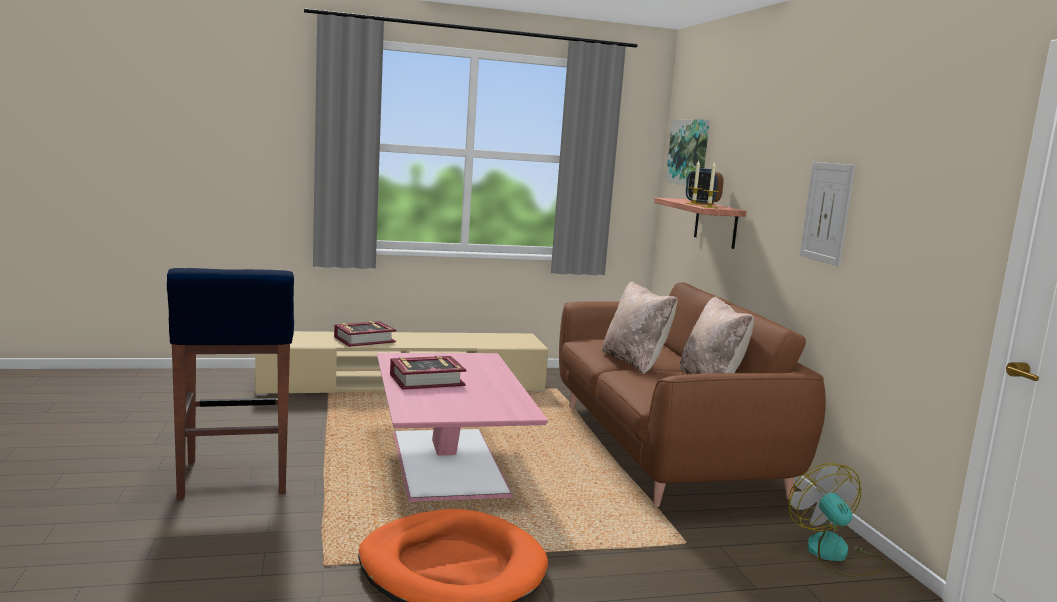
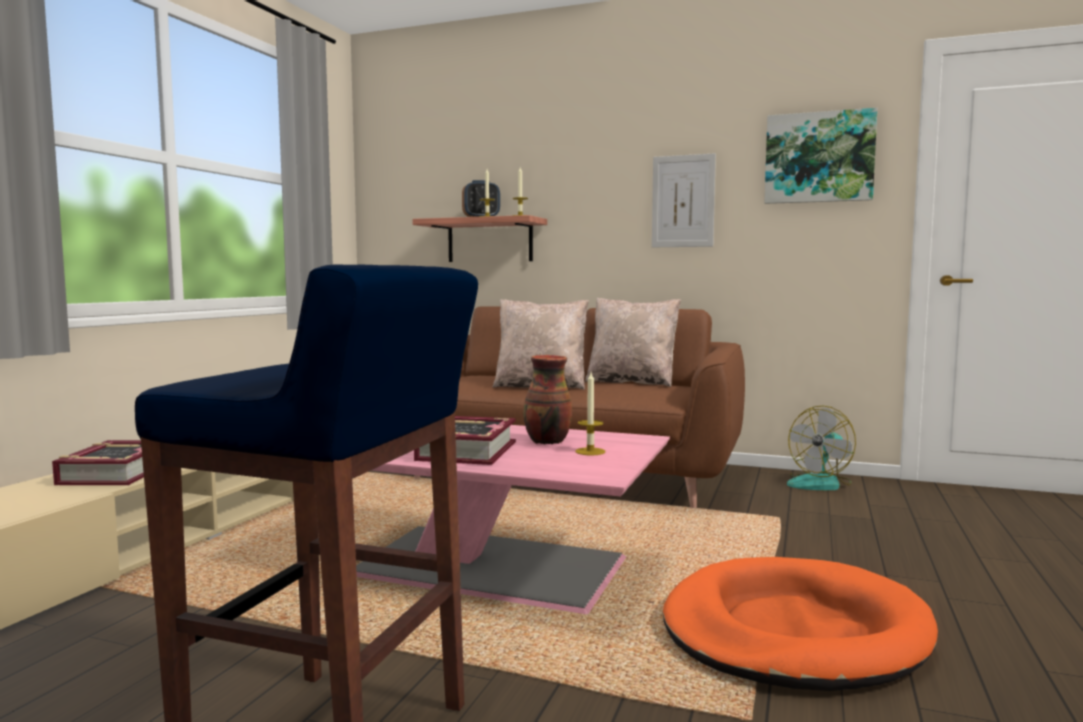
camera: 55 degrees left, 5 degrees down
(466, 405) = (590, 451): none -> candle
(478, 392) = (546, 441): none -> vase
(689, 152) = (415, 171): picture -> picture (819, 158)
(835, 555) = (820, 483): fan -> fan turned 60 degrees counterclockwise

